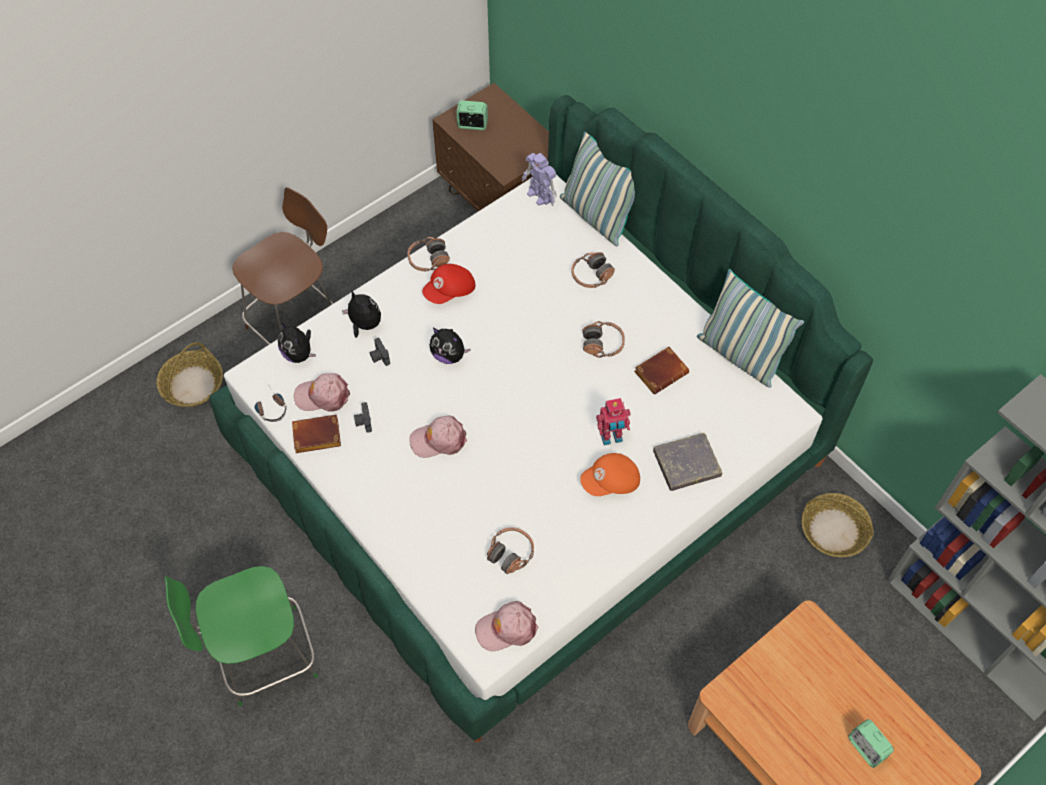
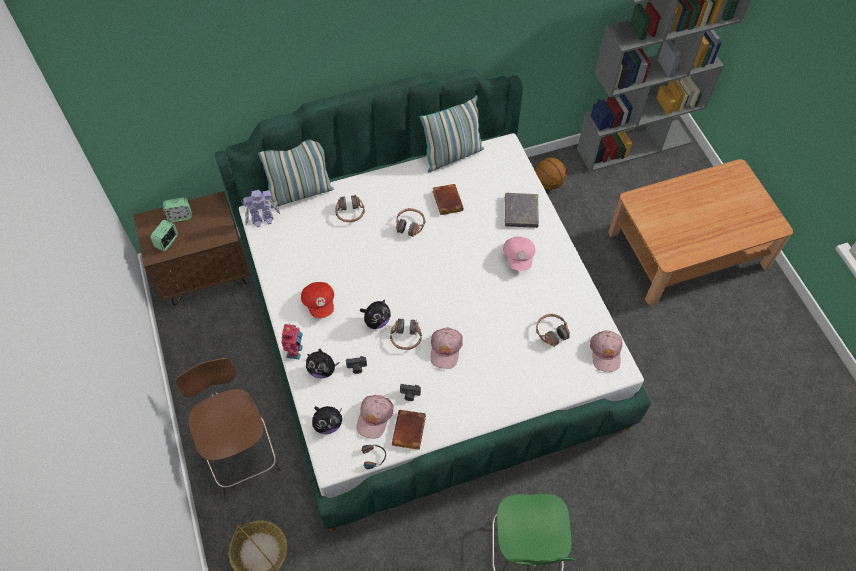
camera: 70 degrees left, 0 degrees up
(364, 325) = (322, 370): plush toy -> plush toy turned 135 degrees counterclockwise
(428, 260) = (283, 309): headphones -> headphones (406, 337)
(611, 437) = (485, 245): toy robot -> toy robot (295, 352)
(611, 482) = (519, 257): orange cap -> pink cap
(833, 530) = (548, 183): basket -> basketball
(866, 748) = (717, 203): alarm clock -> alarm clock (180, 216)

